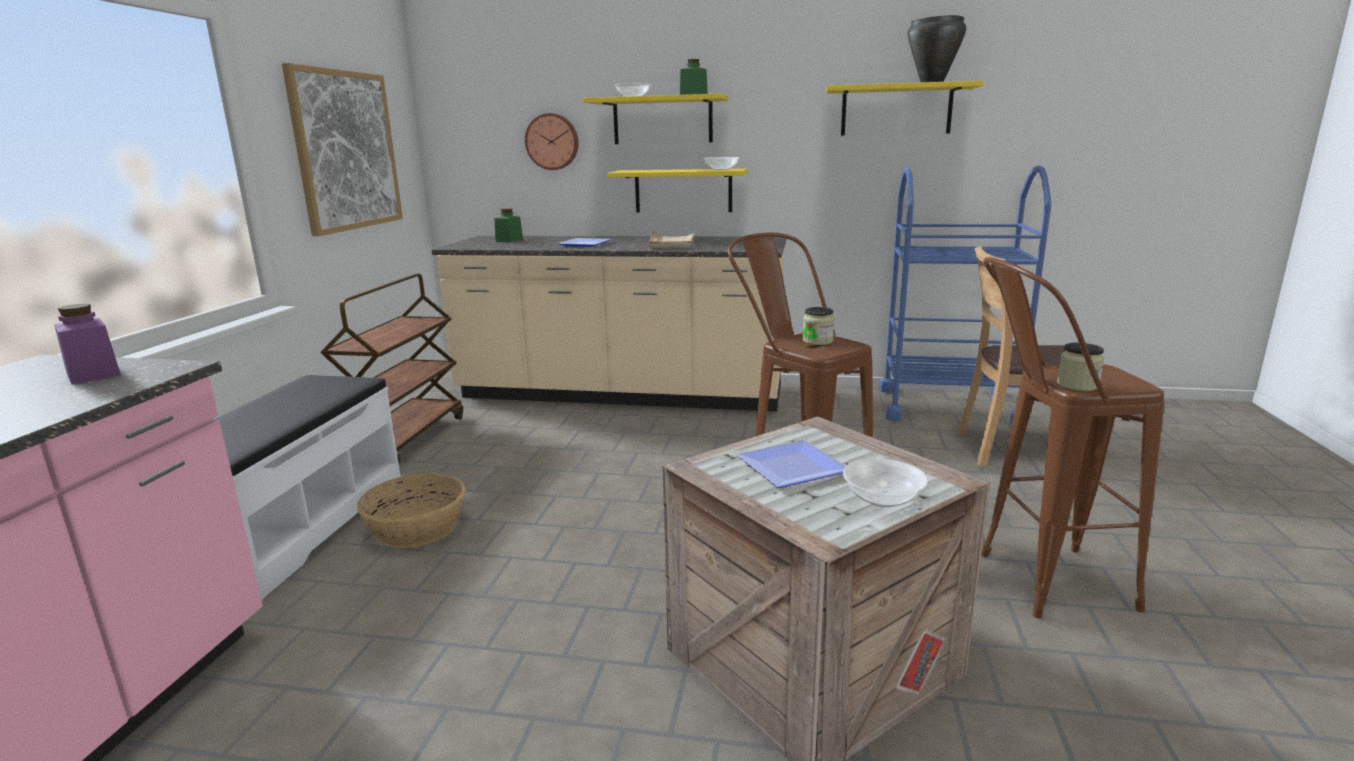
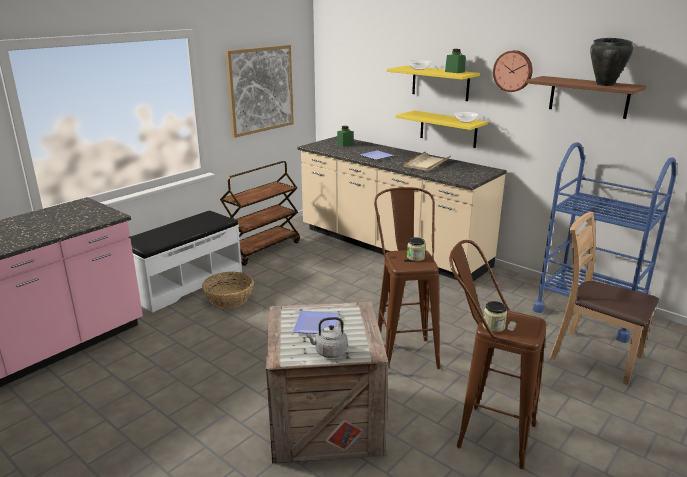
camera: 30 degrees right, 5 degrees up
(93, 374) = (90, 213): purple jar -> none
(552, 141) = (379, 87): wall clock -> wall clock (513, 71)
(883, 499) = (329, 352): bowl -> grey kettle
(896, 110) = (588, 97): yellow shelf -> brown shelf

